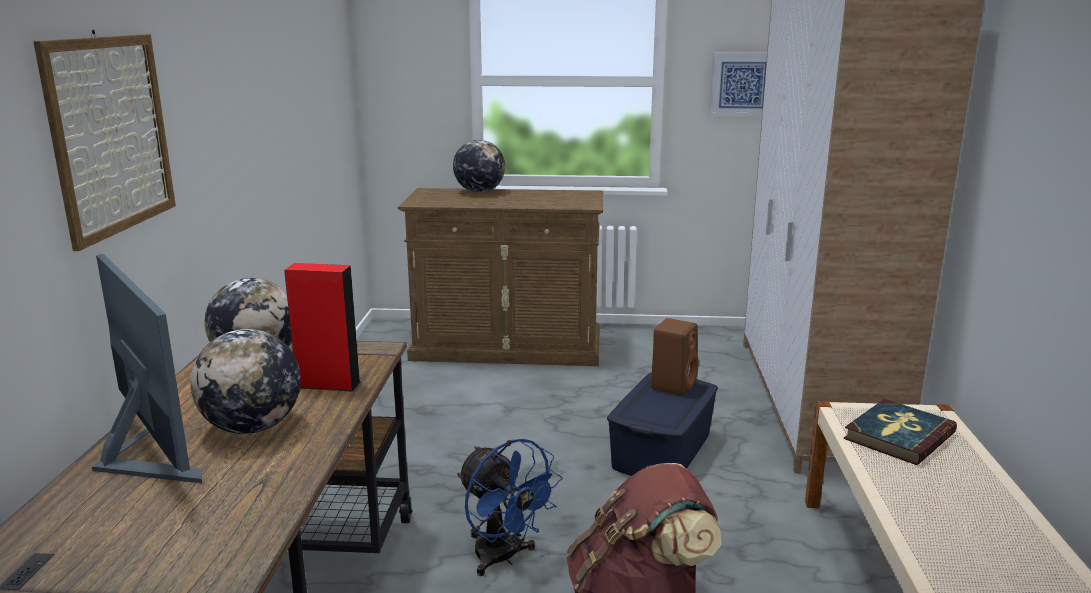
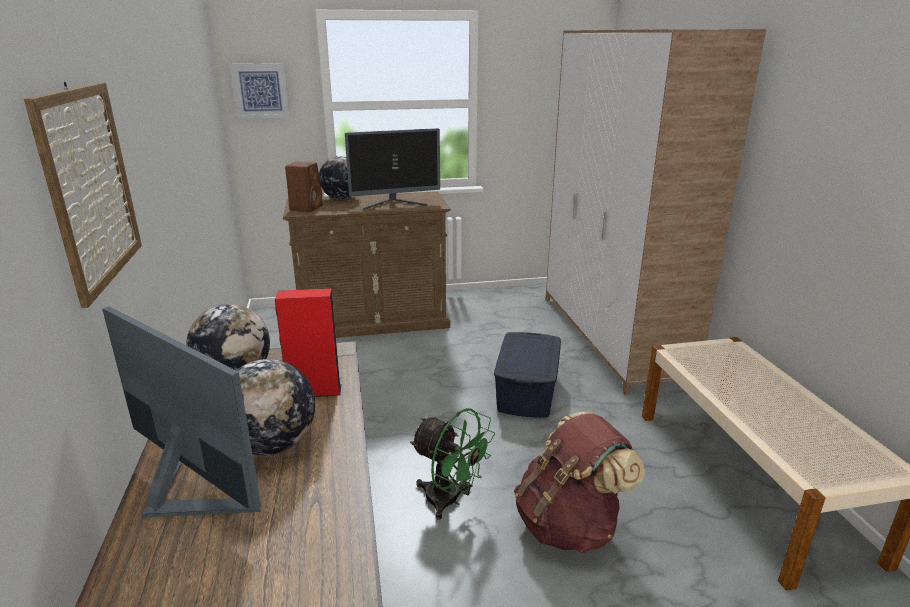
camera: 15 degrees left, 5 degrees up
(503, 558) = (450, 501): blue fan -> green fan
(538, 201) = (395, 204): none -> monitor
(673, 385) = (529, 341): brown speaker -> brown speaker (306, 208)
(742, 84) = (534, 104): picture -> picture (260, 90)
(898, 436) = (720, 366): book -> none

